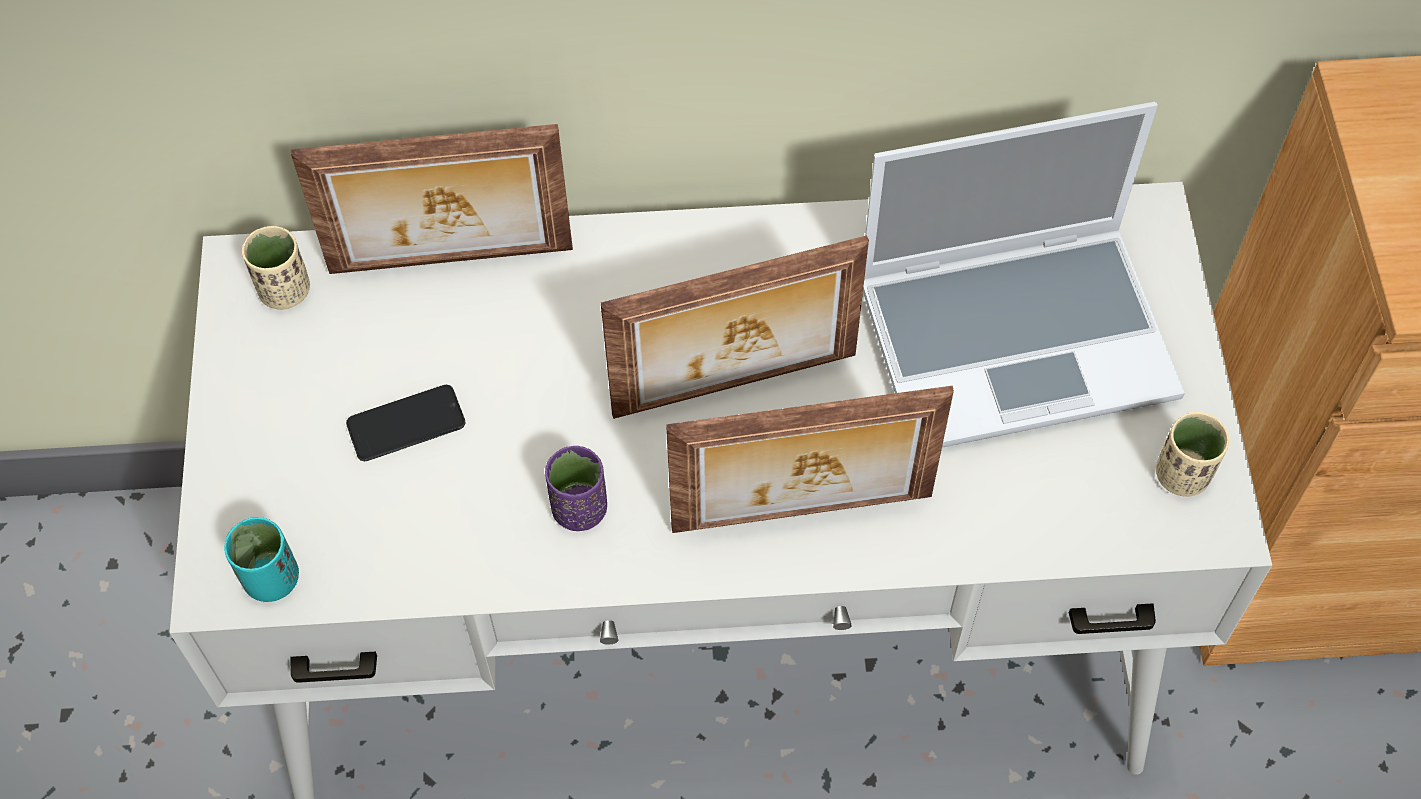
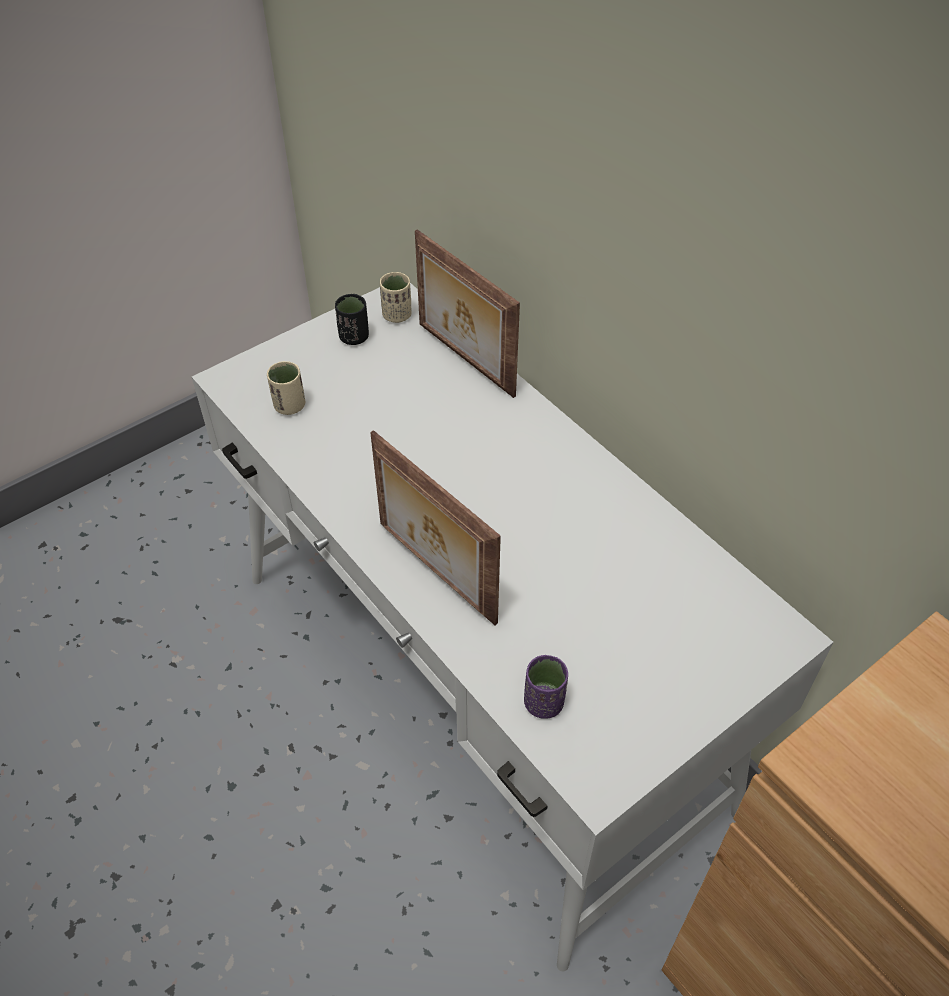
camera: 55 degrees right, 10 degrees down
(271, 579) = (242, 393): turquoise cup -> none
(282, 370) = (354, 337): none -> black cup
(406, 424) = (360, 393): phone -> none
(579, 509) = (365, 480): purple cup -> purple cup (544, 702)
(736, 388) = (489, 504): picture frame -> none
(1018, 336) = (638, 613): laptop -> none
(1182, 475) = (617, 748): beige cup -> beige cup (289, 406)

